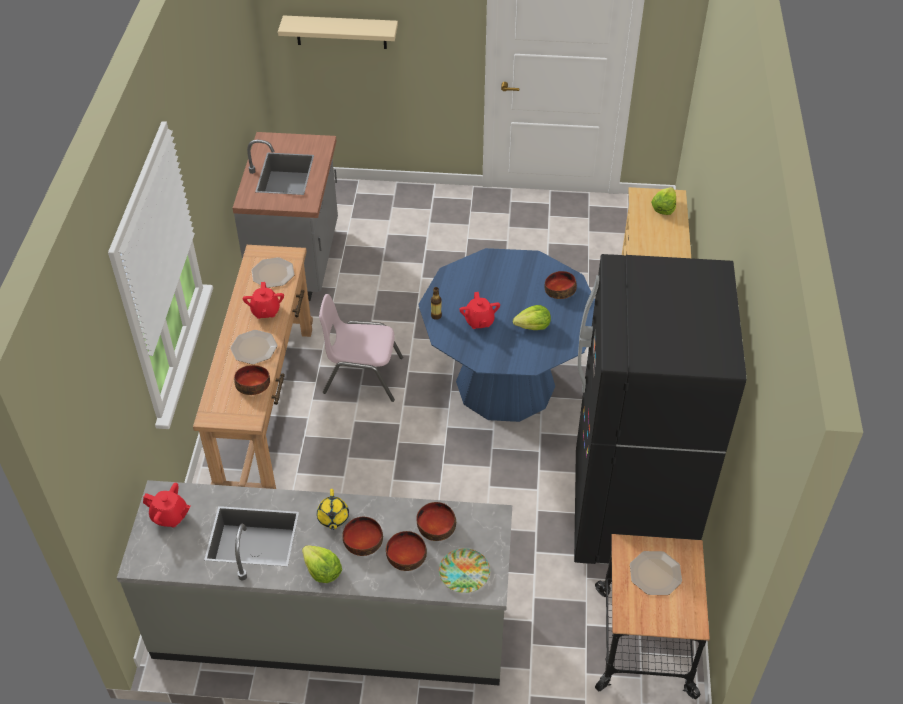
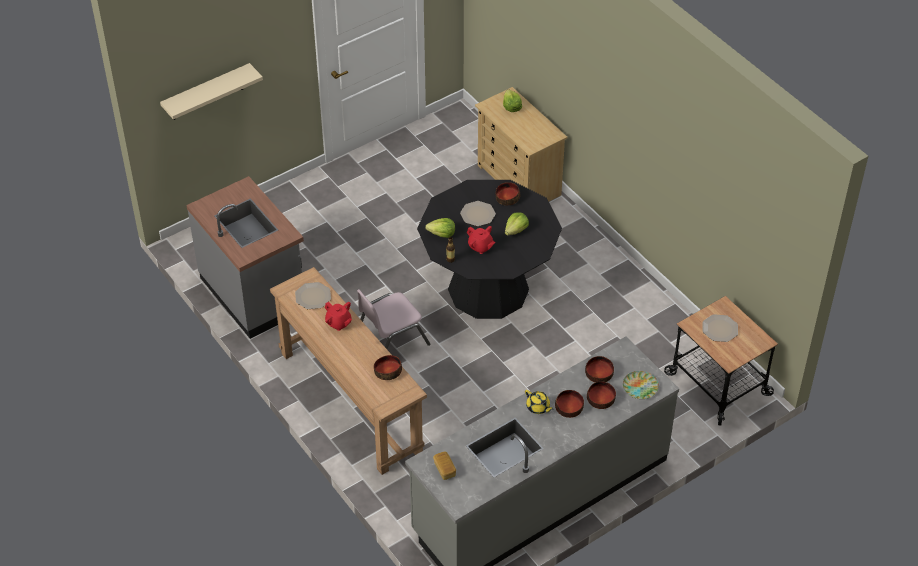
camera: 40 degrees left, 0 degrees up
(170, 516) = (444, 469): red teapot -> bread
(253, 348) = (360, 350): plate -> plate (477, 214)
(322, 571) = (565, 437): lettuce -> lettuce (442, 234)
(505, 384) = (488, 289): blue dining table -> black dining table
(630, 512) = (640, 319): black fridge -> none

